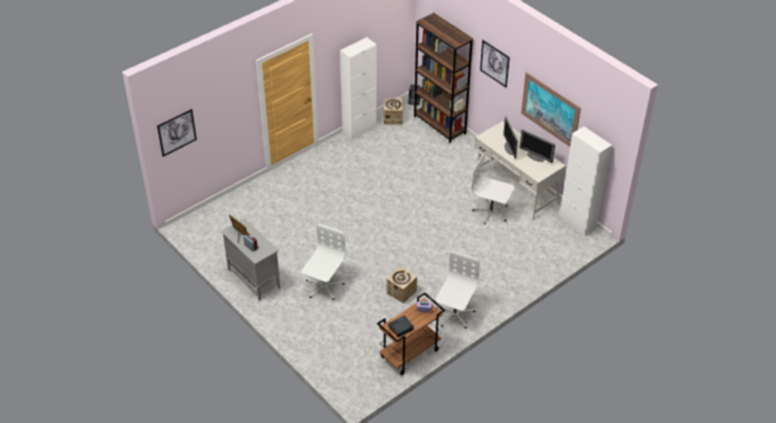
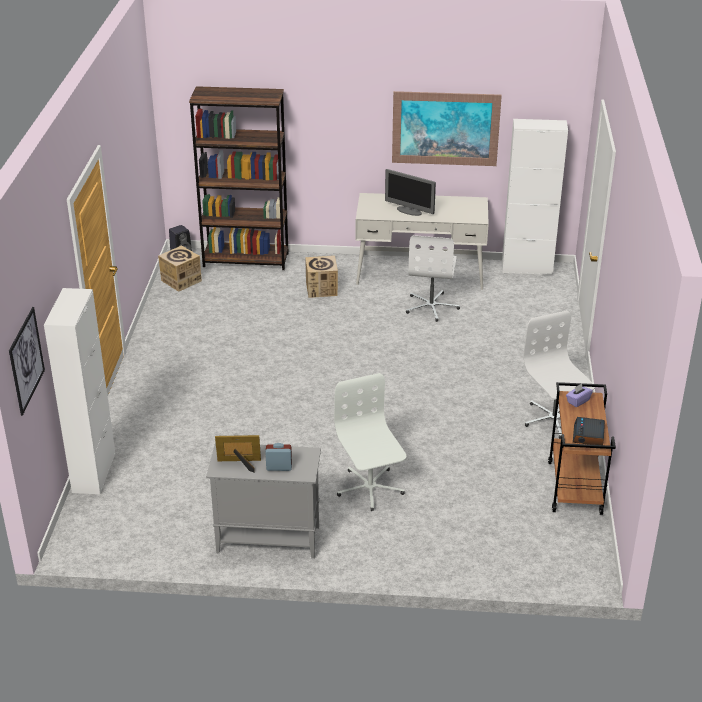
camera: 45 degrees left, 10 degrees down
(359, 130) = (156, 311): white cabinet -> white cabinet (94, 473)
(401, 292) = (465, 435): cardboard box -> cardboard box (321, 289)
(491, 212) = (431, 306): white office chair -> white office chair turned 60 degrees counterclockwise
(494, 63) = (330, 110): picture -> none
(535, 157) = (447, 205): monitor -> none

